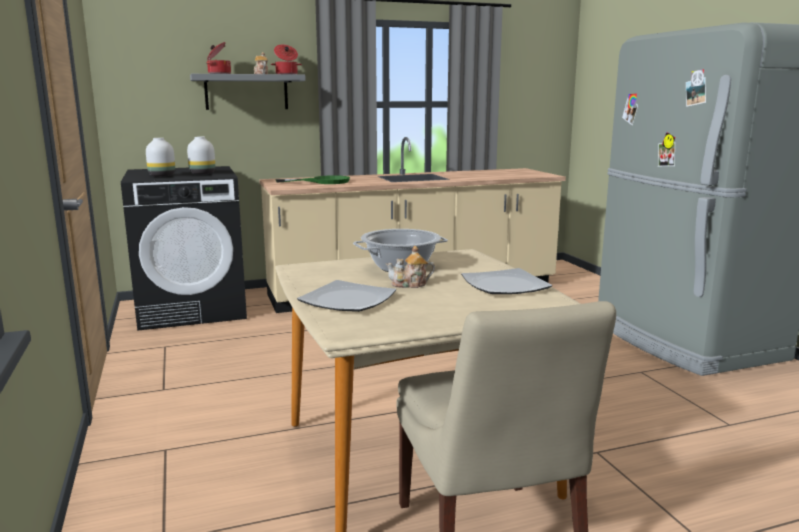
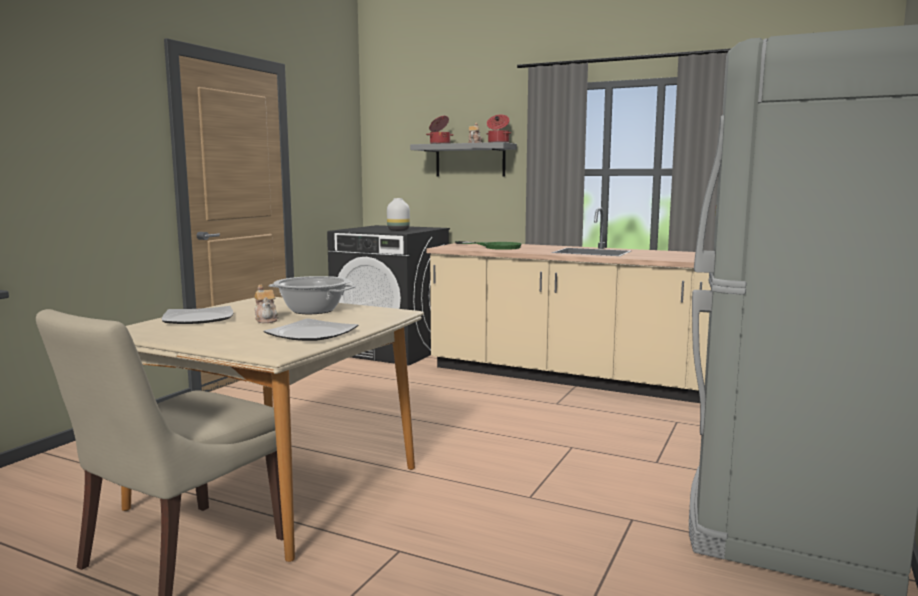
camera: 45 degrees right, 5 degrees down
(161, 176) = (367, 229): white vase -> none
(410, 284) = (266, 319): teapot -> teapot turned 150 degrees counterclockwise

